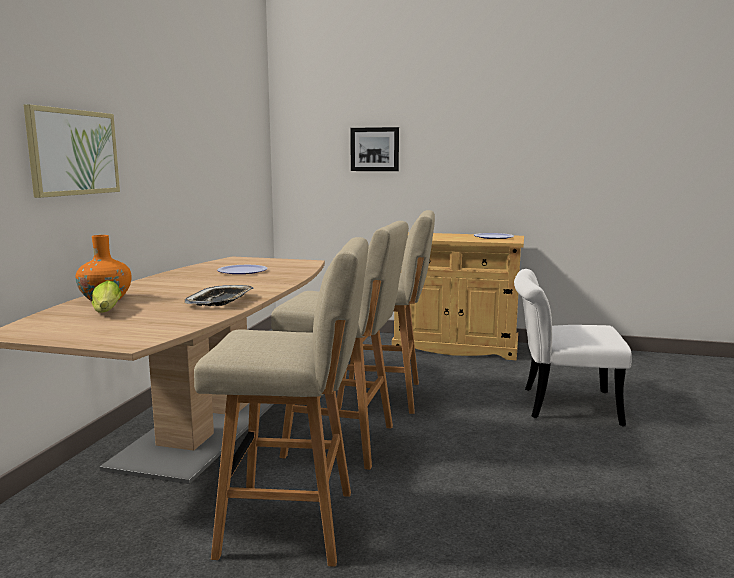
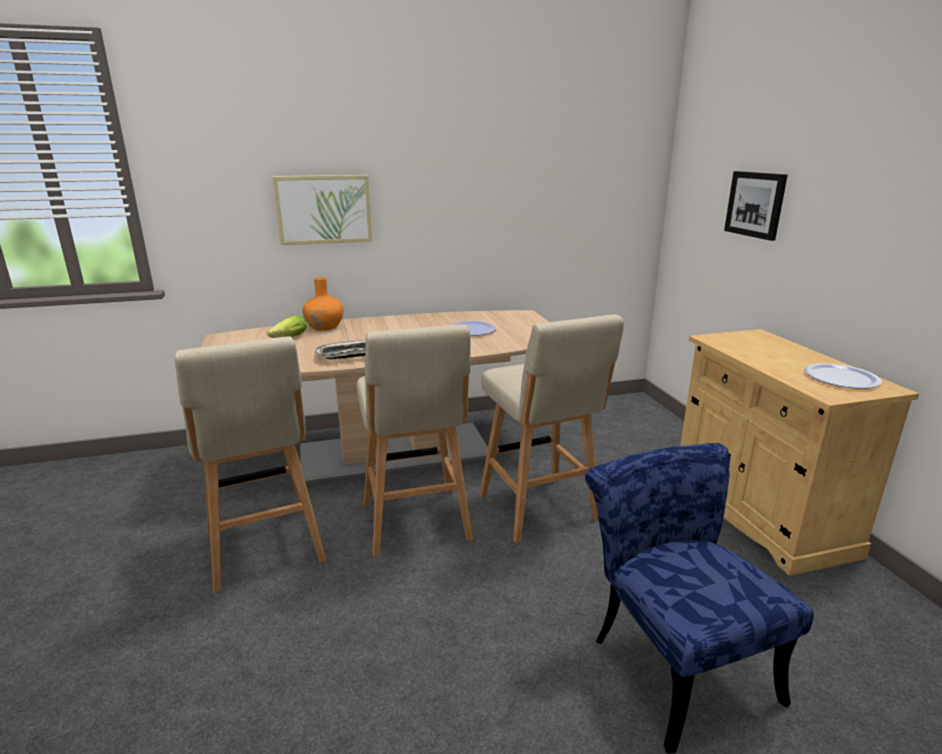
camera: 60 degrees right, 10 degrees up
(560, 405) = (672, 659): white chair -> blue chair

